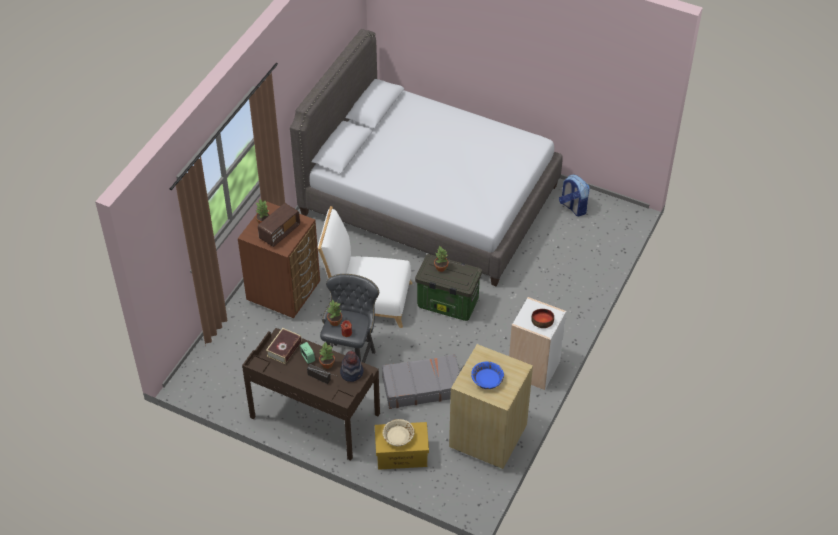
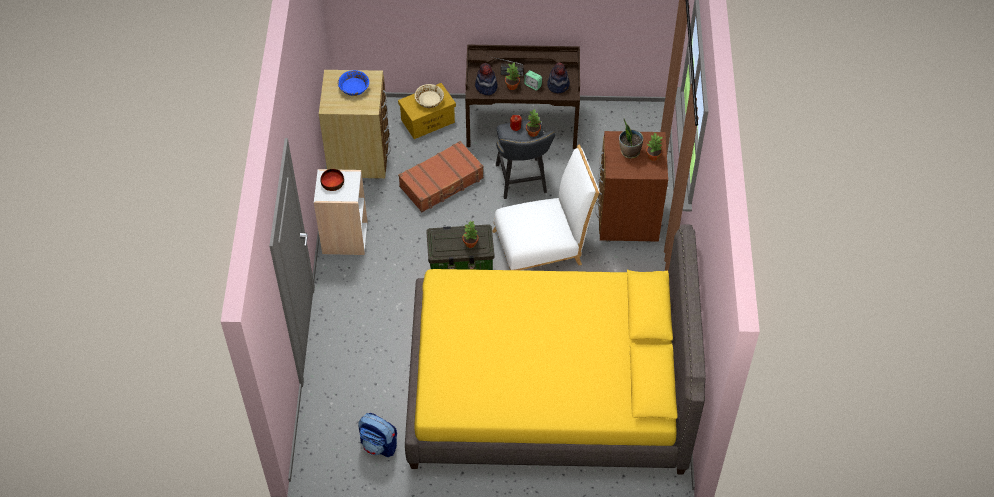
camera: 155 degrees right, 5 degrees up
(279, 232) = (629, 152): radio -> potted plant
(284, 349) = (558, 85): book -> hat
(422, 386) = (442, 183): grey suitcase -> brown suitcase
(429, 200) = (548, 388): grey bed -> yellow bed

